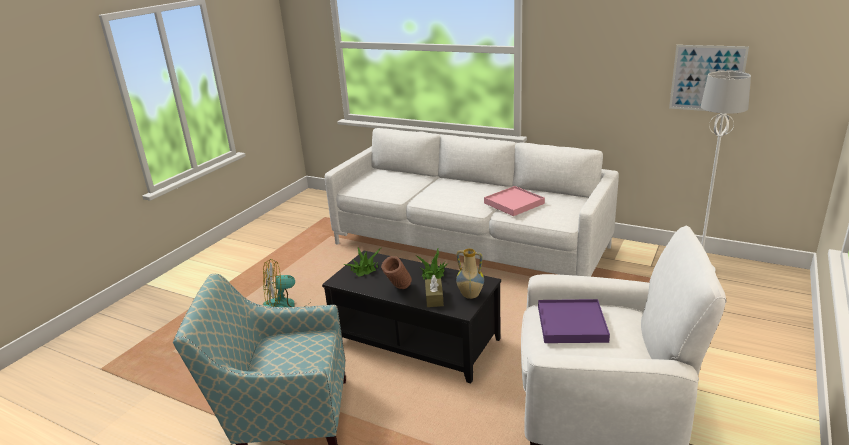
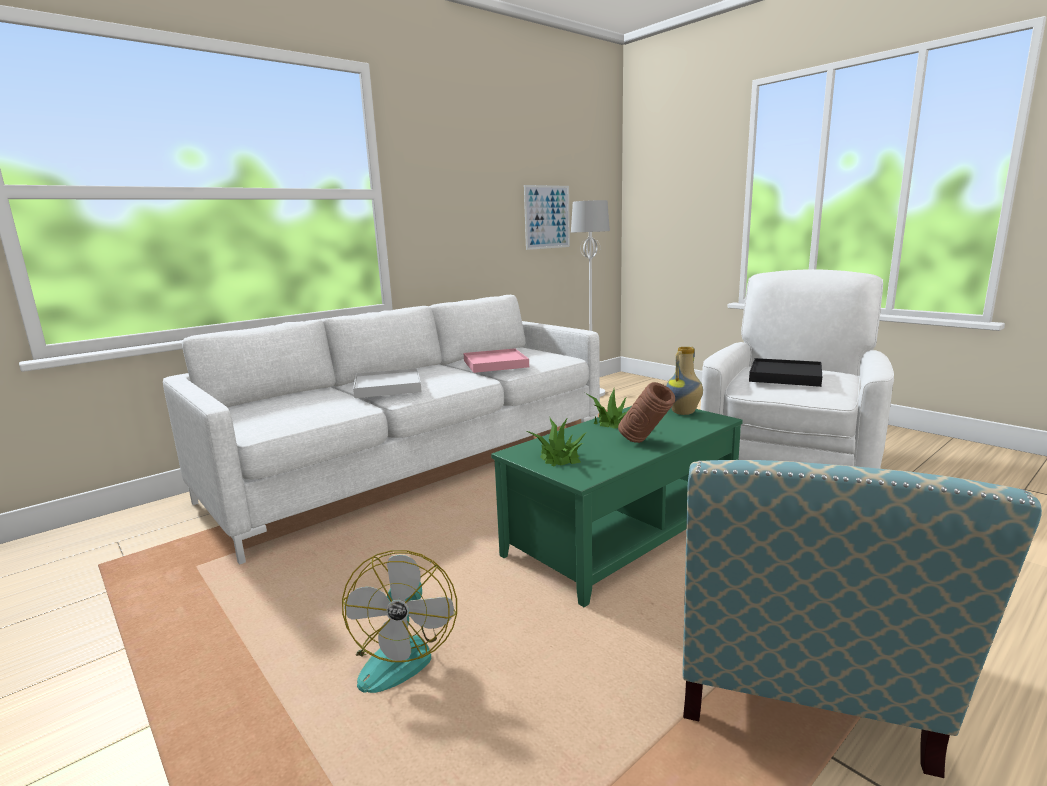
camera: 70 degrees left, 10 degrees down
(416, 340) = (621, 534): black coffee table -> green coffee table
(433, 190) = (388, 387): none -> white tray
(434, 298) = (680, 428): brown tissue box -> none
(571, 324) = (785, 376): purple tray -> black tray

